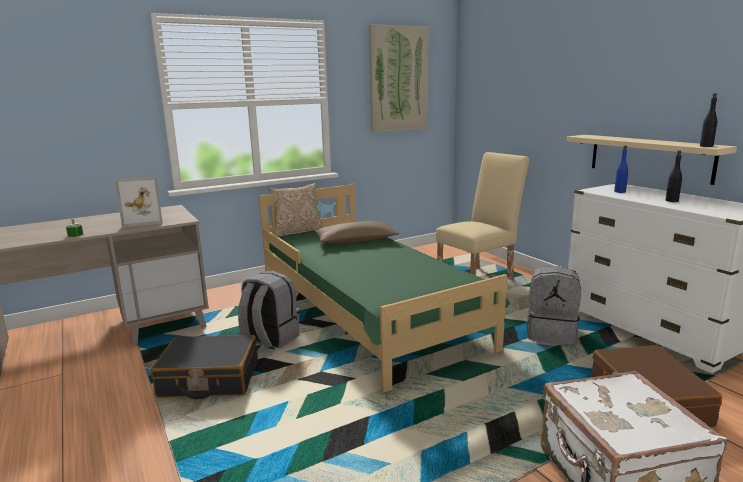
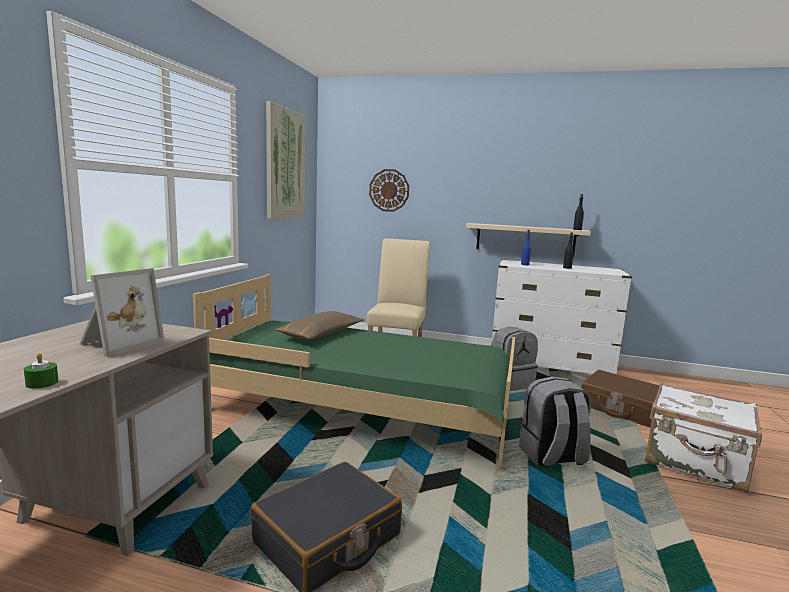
camera: 45 degrees left, 5 degrees down
(270, 339) = (314, 467): grey backpack -> grey backpack (551, 457)
(297, 231) = (228, 335): pillow -> none
(510, 97) = (389, 190): none -> wall clock

